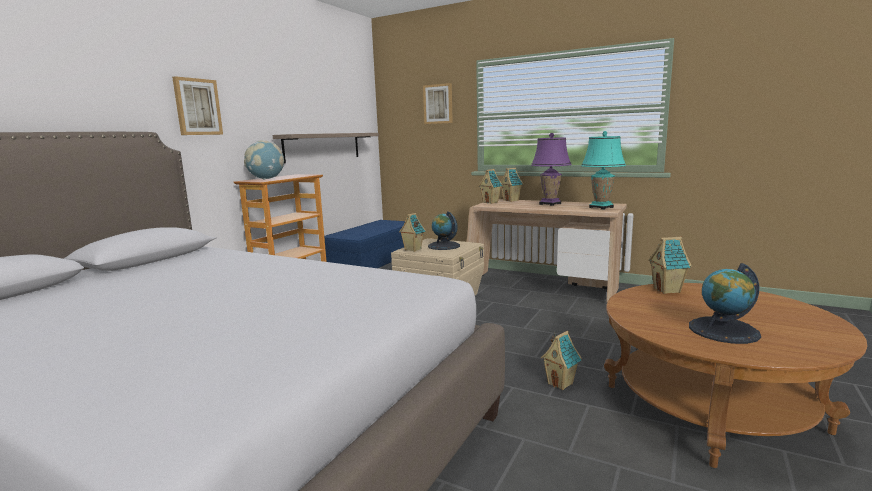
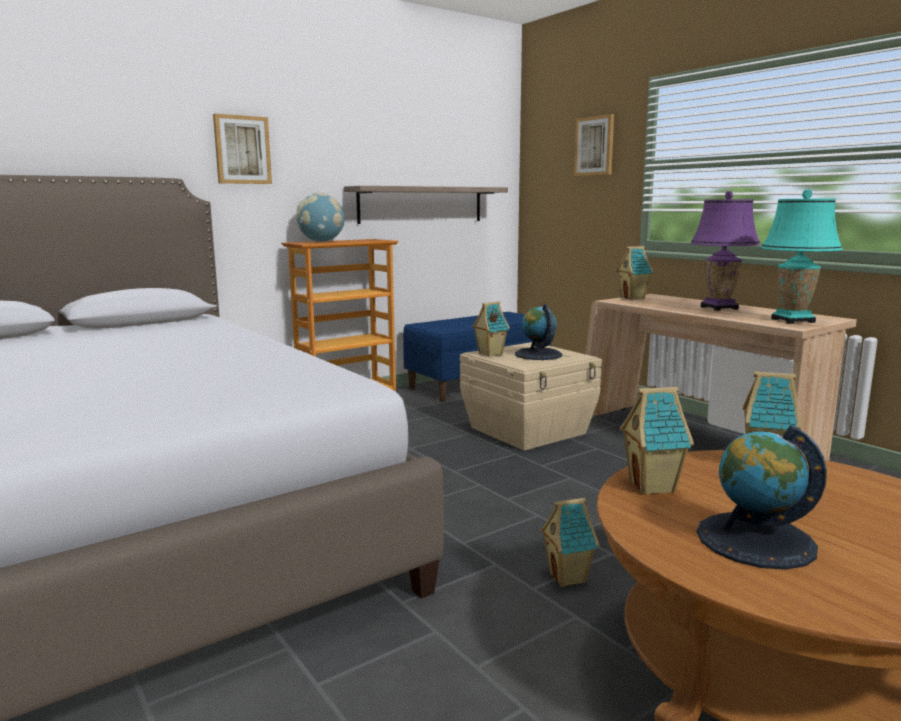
camera: 25 degrees right, 0 degrees up
(511, 200) = (670, 298): toy house -> toy house (653, 487)

